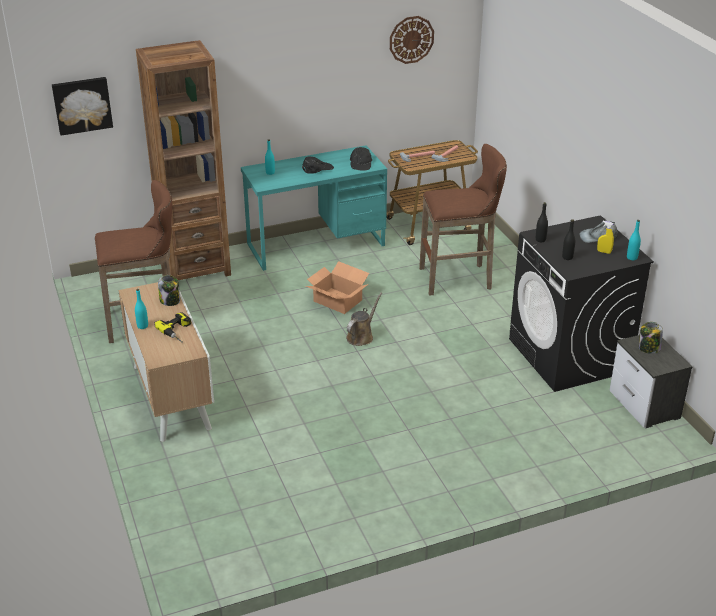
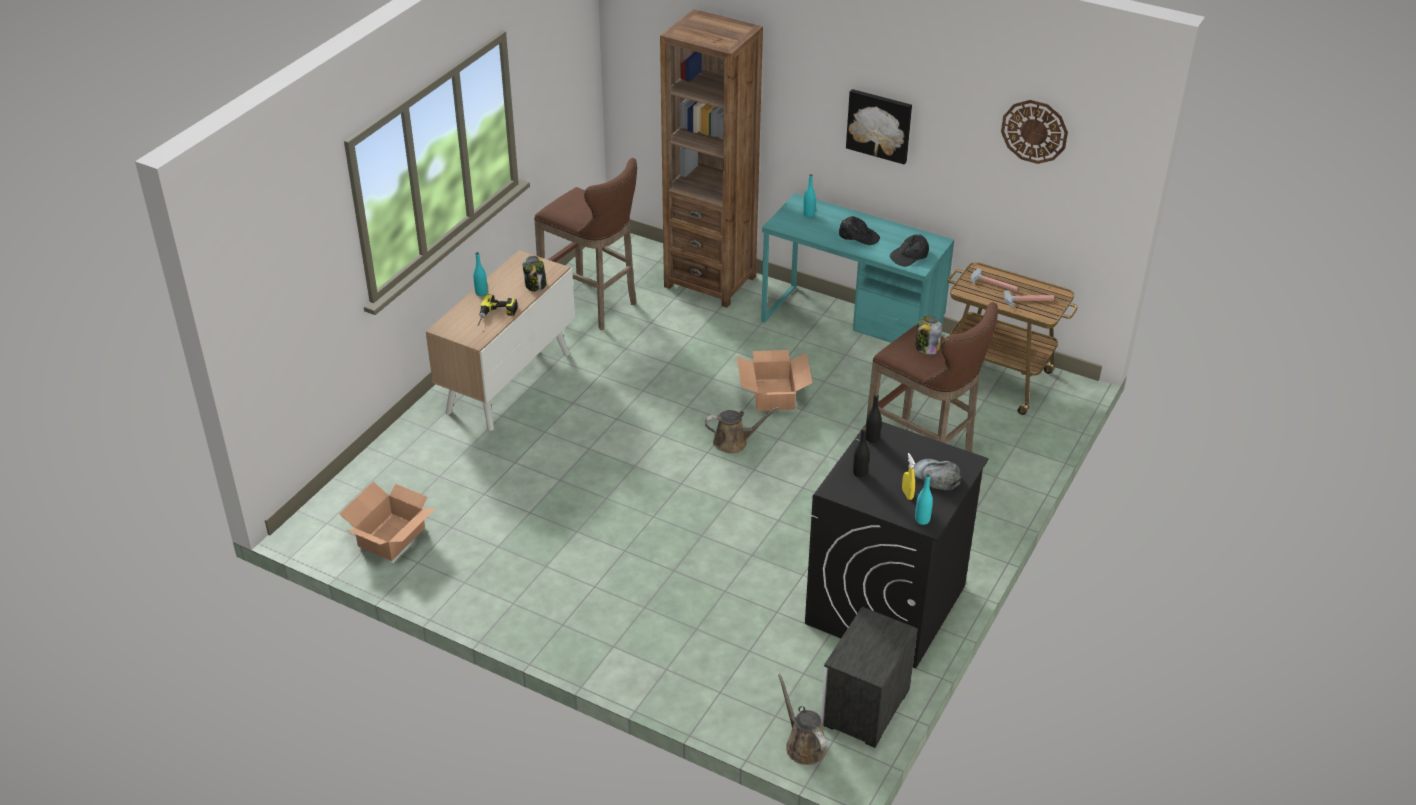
camera: 50 degrees right, 5 degrees up
(82, 105) = (637, 47): picture -> picture (879, 125)
(261, 533) = (390, 537): none -> cardboard box
(648, 349) = (874, 638): jar -> jar (926, 348)
(654, 444) = (803, 744): none -> brown watering can

